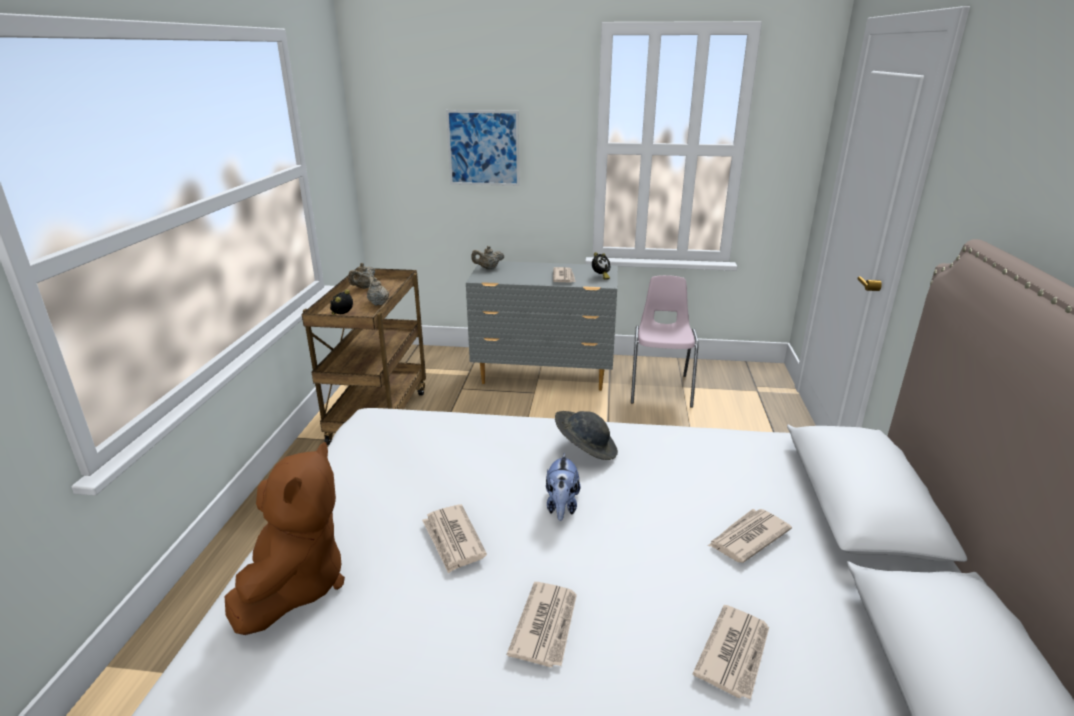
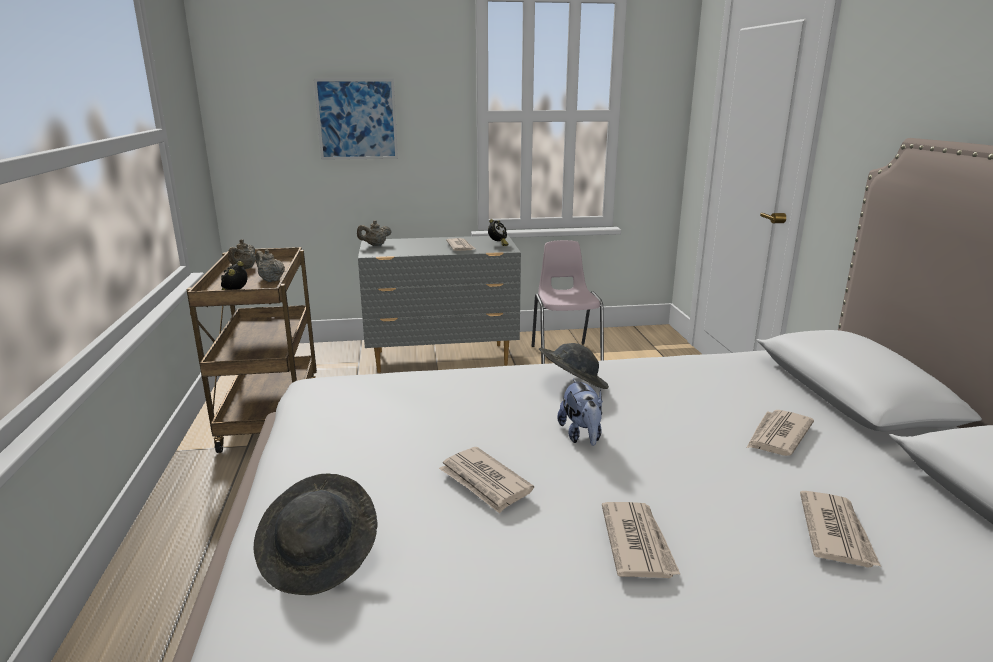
camera: 15 degrees left, 5 degrees down
(295, 585) = (319, 556): brown plush toy -> grey hat

